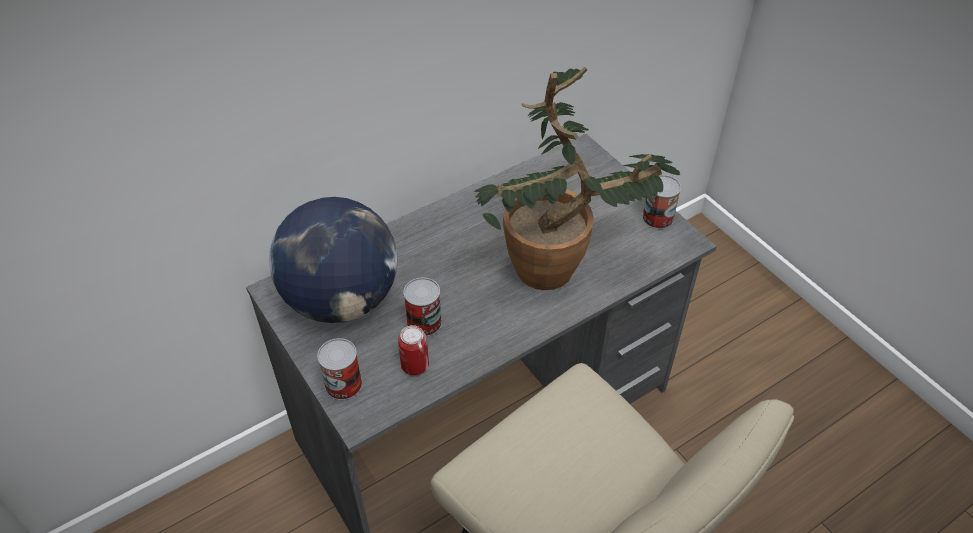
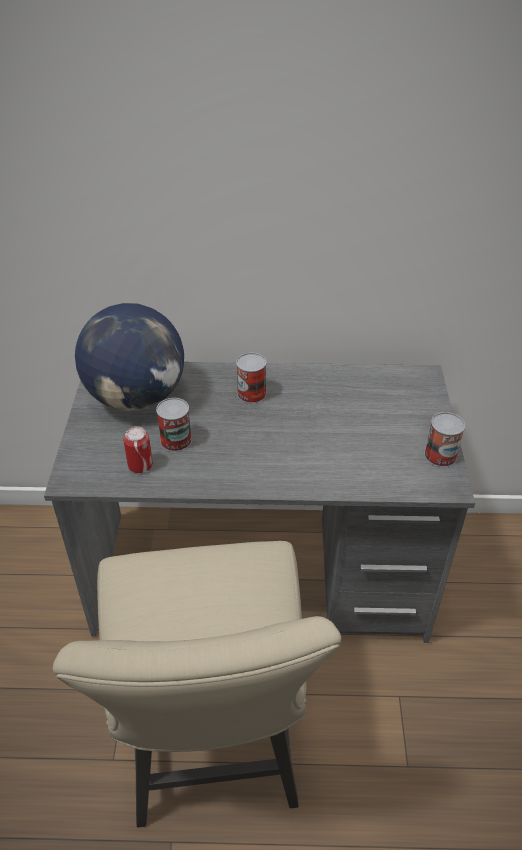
camera: 35 degrees right, 5 degrees down
(343, 384) = (82, 452): can -> can (251, 393)
(560, 269) = (316, 454): potted plant -> none

